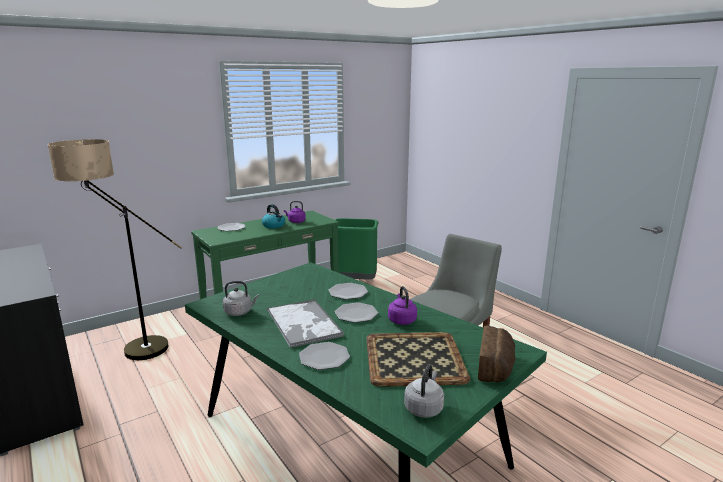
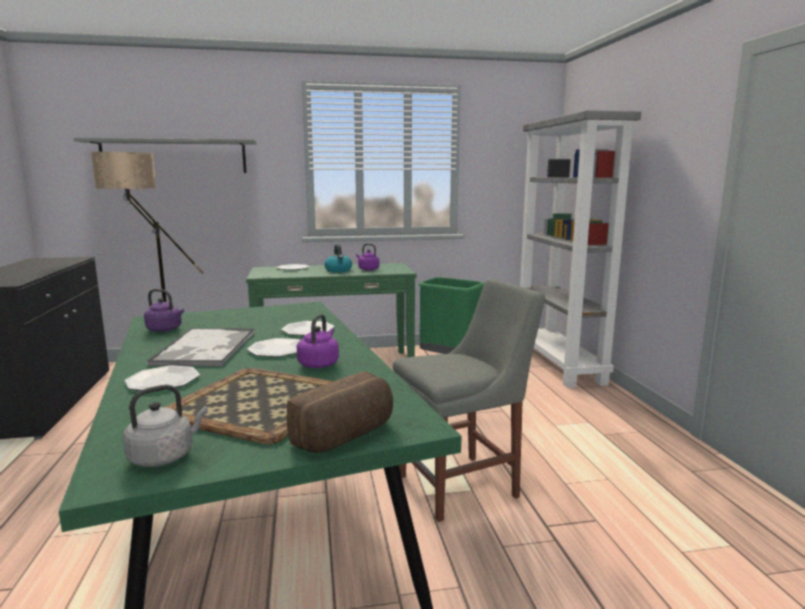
camera: 25 degrees right, 5 degrees down
(104, 135) = (174, 156): none -> grey shelf
(240, 312) = (166, 329): grey kettle -> purple kettle
(431, 272) = (559, 364): none -> grey bookcase

